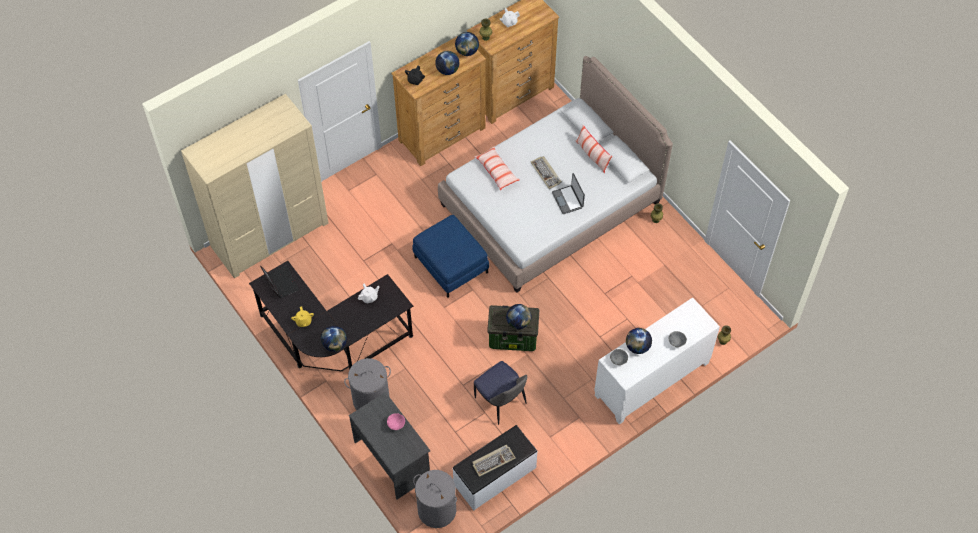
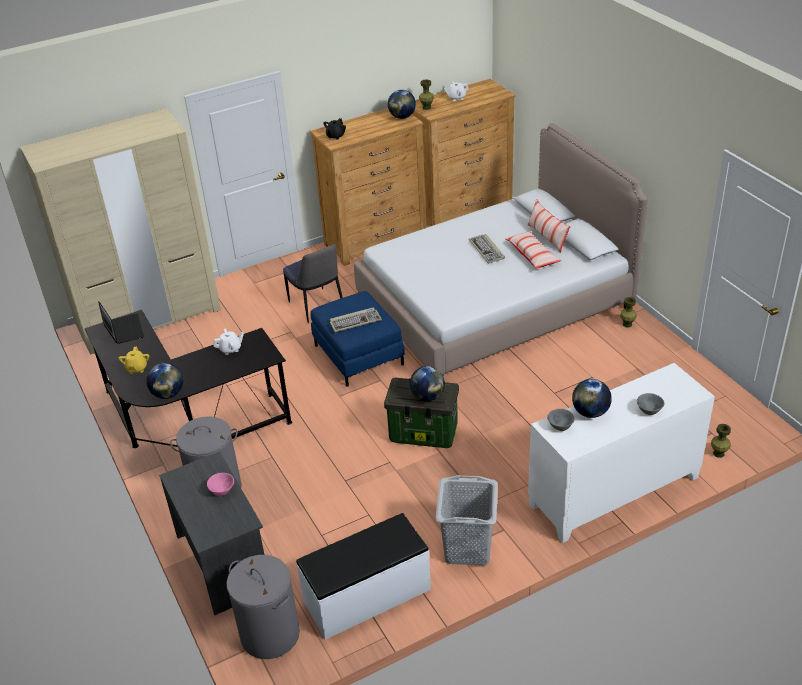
camera: 10 degrees right, 20 degrees down
(447, 70) = (375, 130): globe -> none
(493, 460) = (359, 555): keyboard -> keyboard (355, 321)
(496, 171) = (425, 246): pillow -> pillow (532, 255)
(501, 402) = (394, 504): chair -> chair (317, 306)
(556, 434) = (467, 549): none -> grey laundry basket
(568, 200) = (511, 274): laptop -> none

